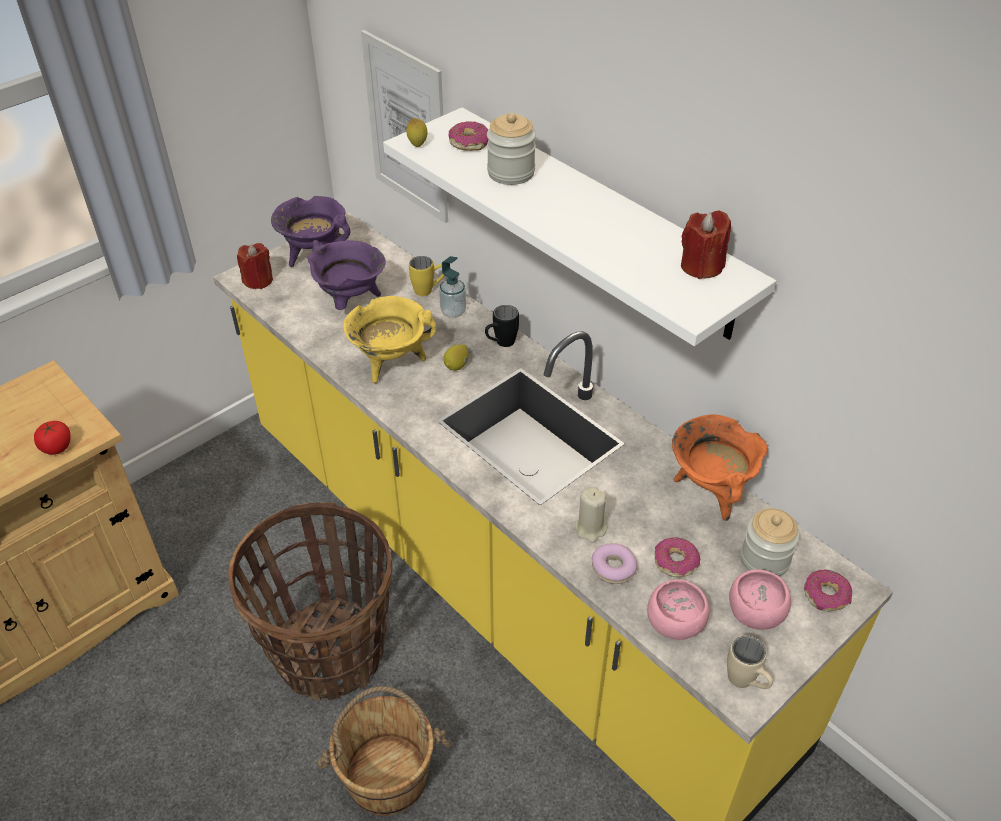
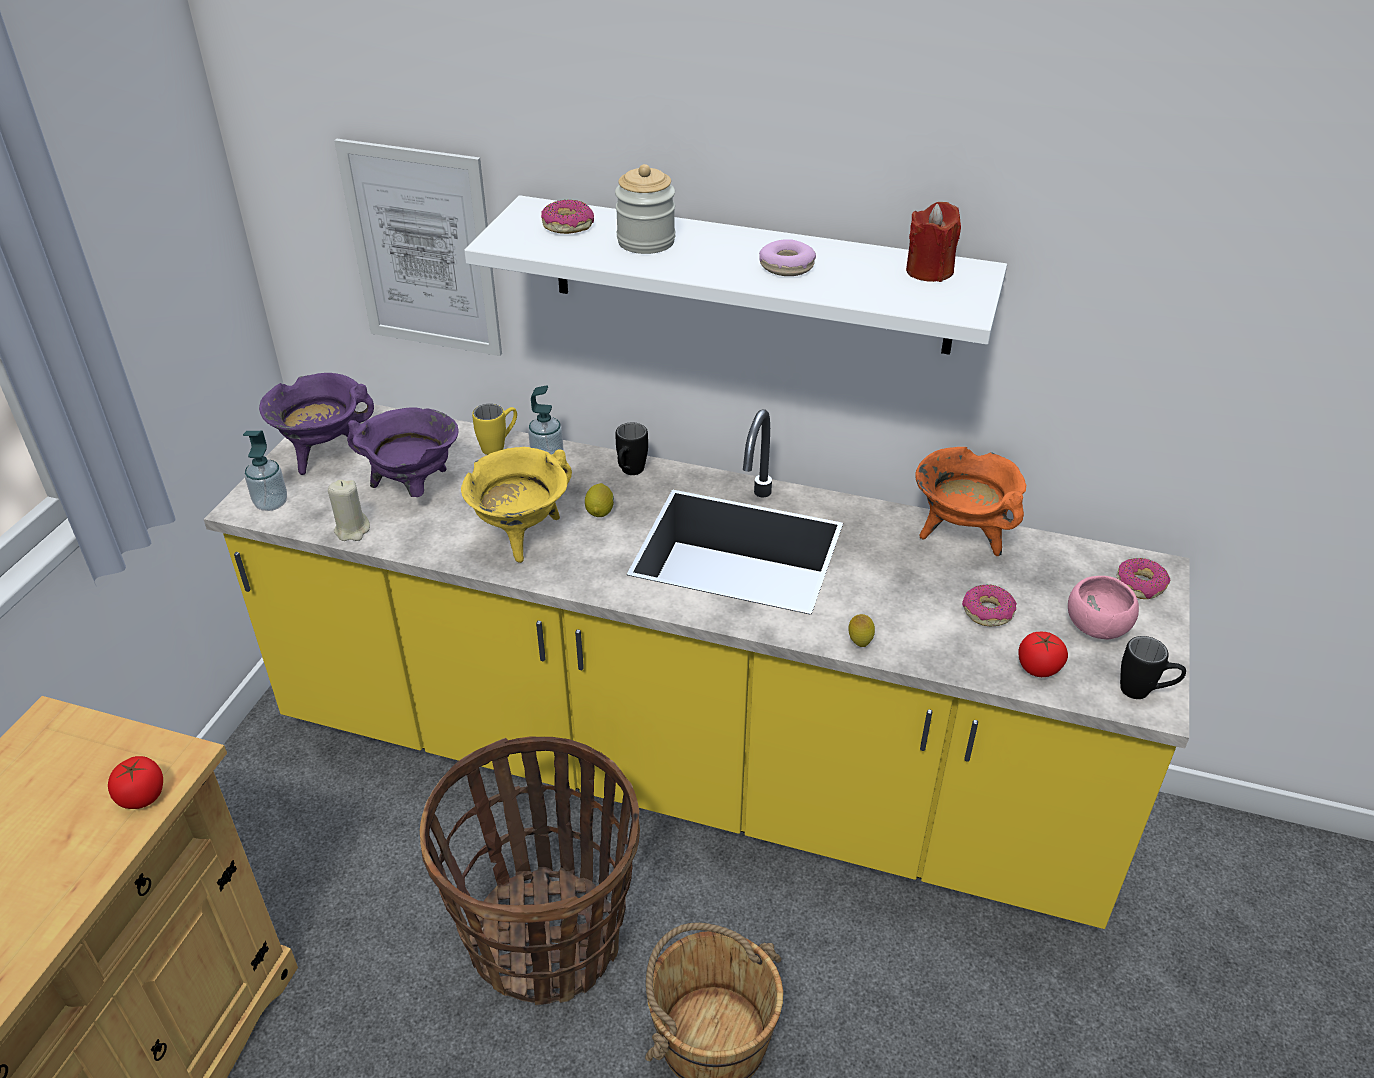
camera: 30 degrees left, 5 degrees down
(258, 280) = (271, 503): red candle -> soap dispenser
(417, 145) = (510, 242): lemon -> lemon (859, 643)
(590, 528) = (881, 615): beige candle -> beige candle (352, 530)
(613, 568) = (935, 643): donut -> donut (786, 266)
(676, 624) = (1038, 668): pink bowl -> tomato
(746, 683) = (1144, 692): beige mug -> black mug
(764, 559) = (1062, 576): jar -> none

